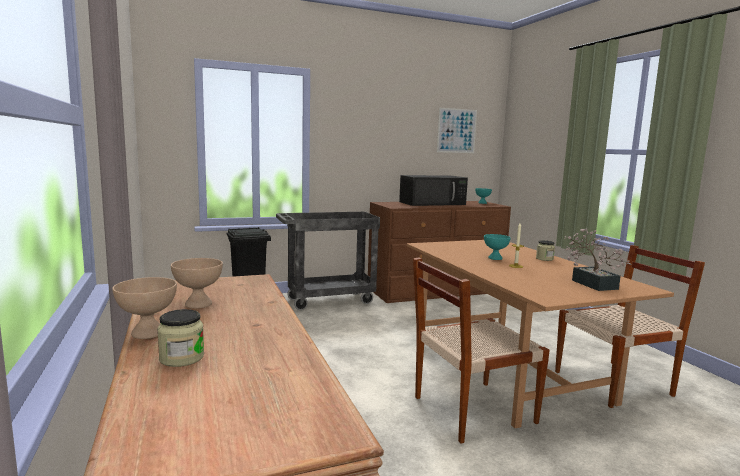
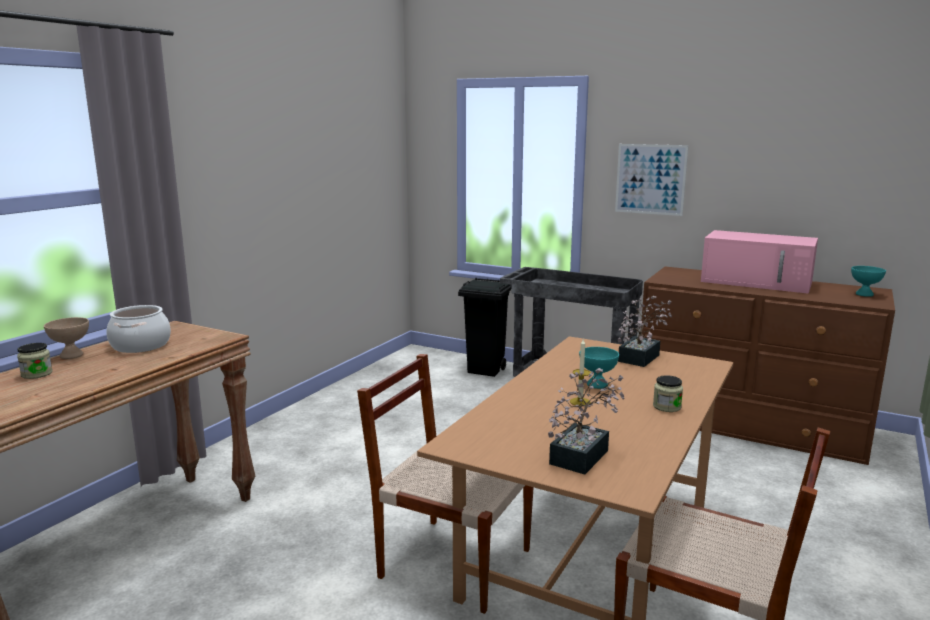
camera: 50 degrees right, 5 degrees up
(199, 304) = (141, 345): beige bowl -> cooking pot
(433, 203) = (758, 282): black microwave -> pink microwave
(456, 130) = (844, 157): picture -> picture (650, 179)
(467, 244) = (641, 356): none -> potted plant

